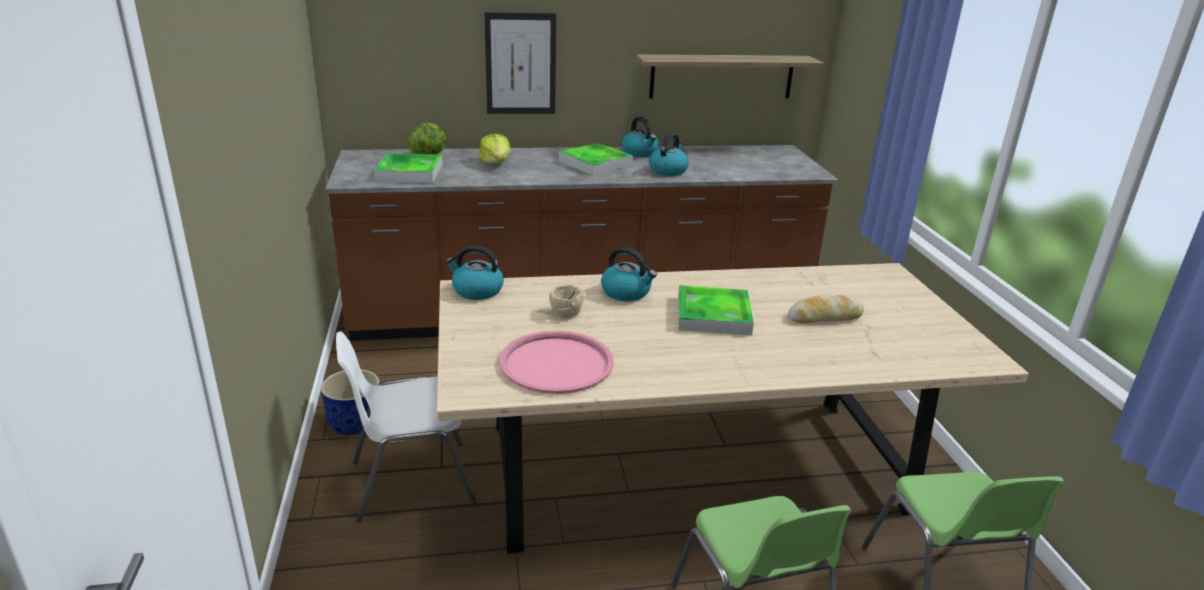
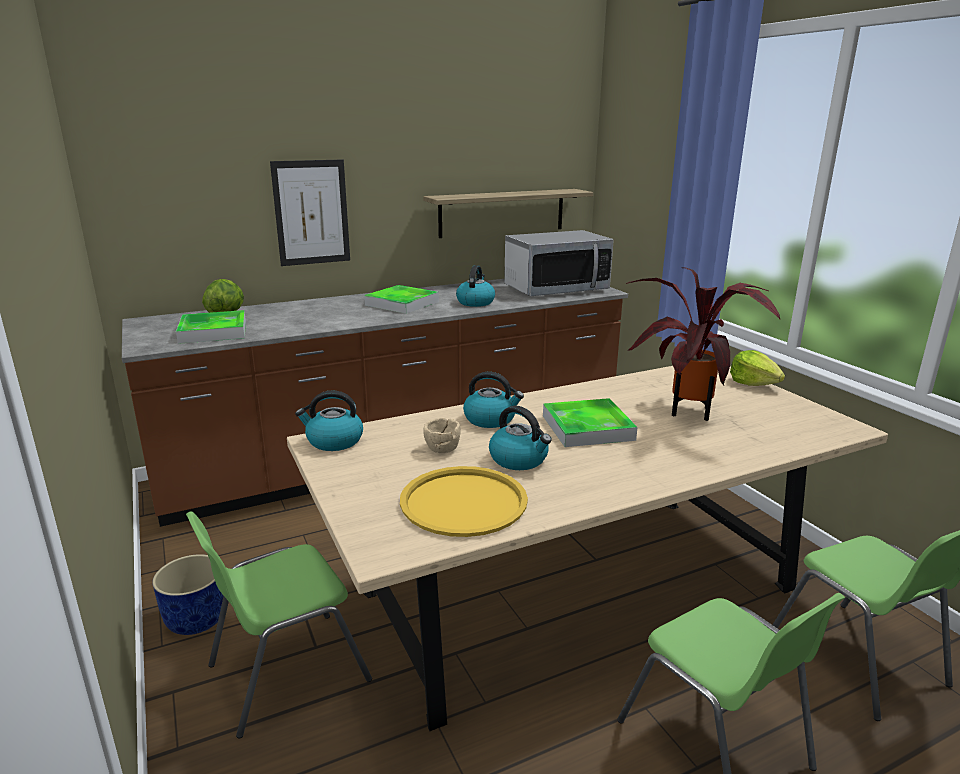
camera: 15 degrees left, 5 degrees down
(410, 481) = (285, 672): white chair -> green chair
(496, 163) = (302, 313): lettuce -> lettuce (753, 383)
(556, 363) = (464, 502): pink tray -> yellow tray
(640, 153) = (438, 290): kettle -> kettle (519, 459)
(763, 164) = (556, 289): none -> microwave
(825, 317) = (687, 413): bread -> potted plant

